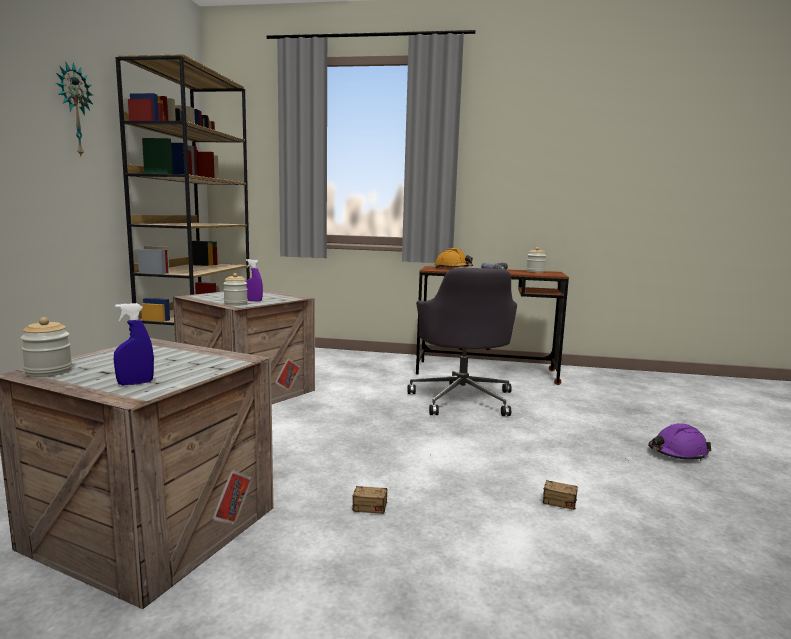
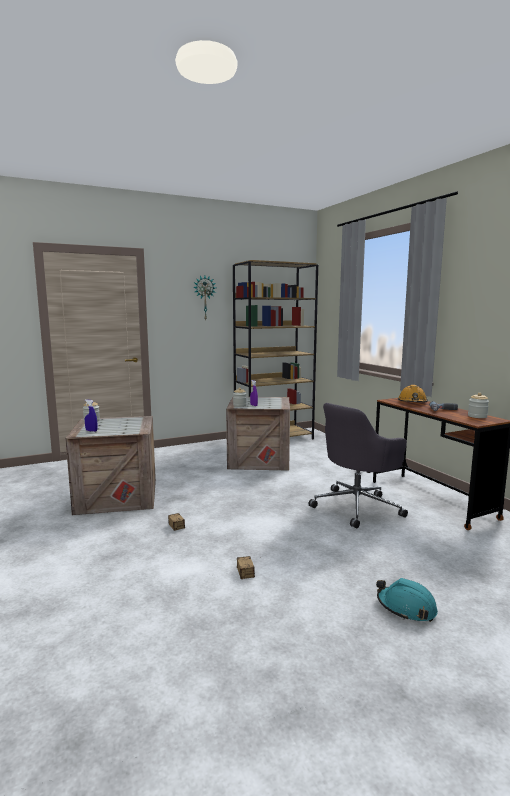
camera: 55 degrees right, 0 degrees up
(677, 453) = (406, 608): purple hard hat -> turquoise hard hat

